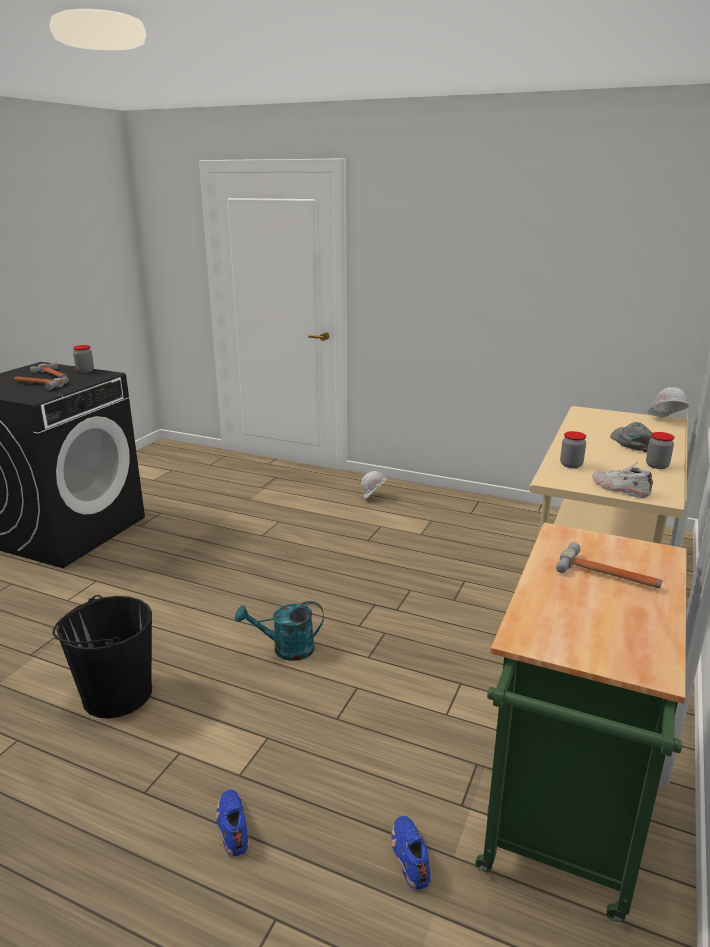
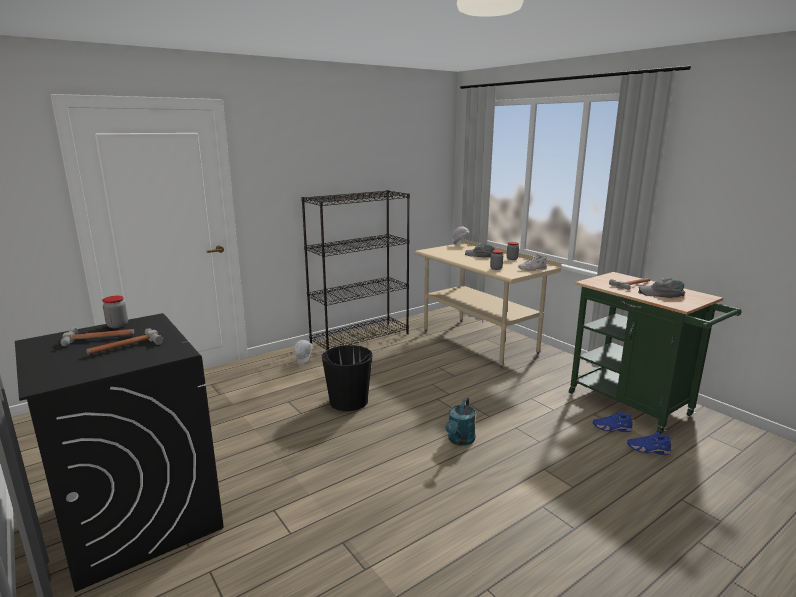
camera: 60 degrees left, 5 degrees down
(116, 694) = (460, 524): black bucket -> black bucket (348, 401)
(232, 826) = (614, 499): blue shoe -> blue shoe (612, 428)
(473, 506) = (360, 338): none -> black bookcase
(591, 612) = (662, 293): none -> grey cap

